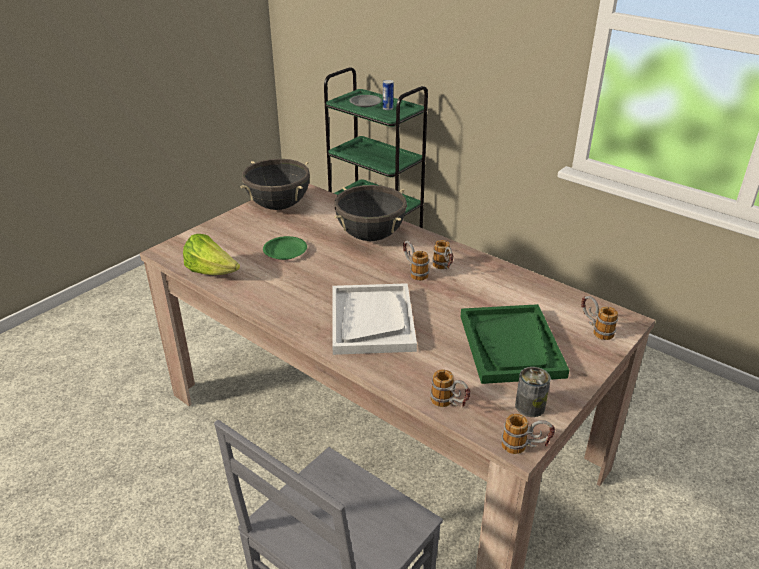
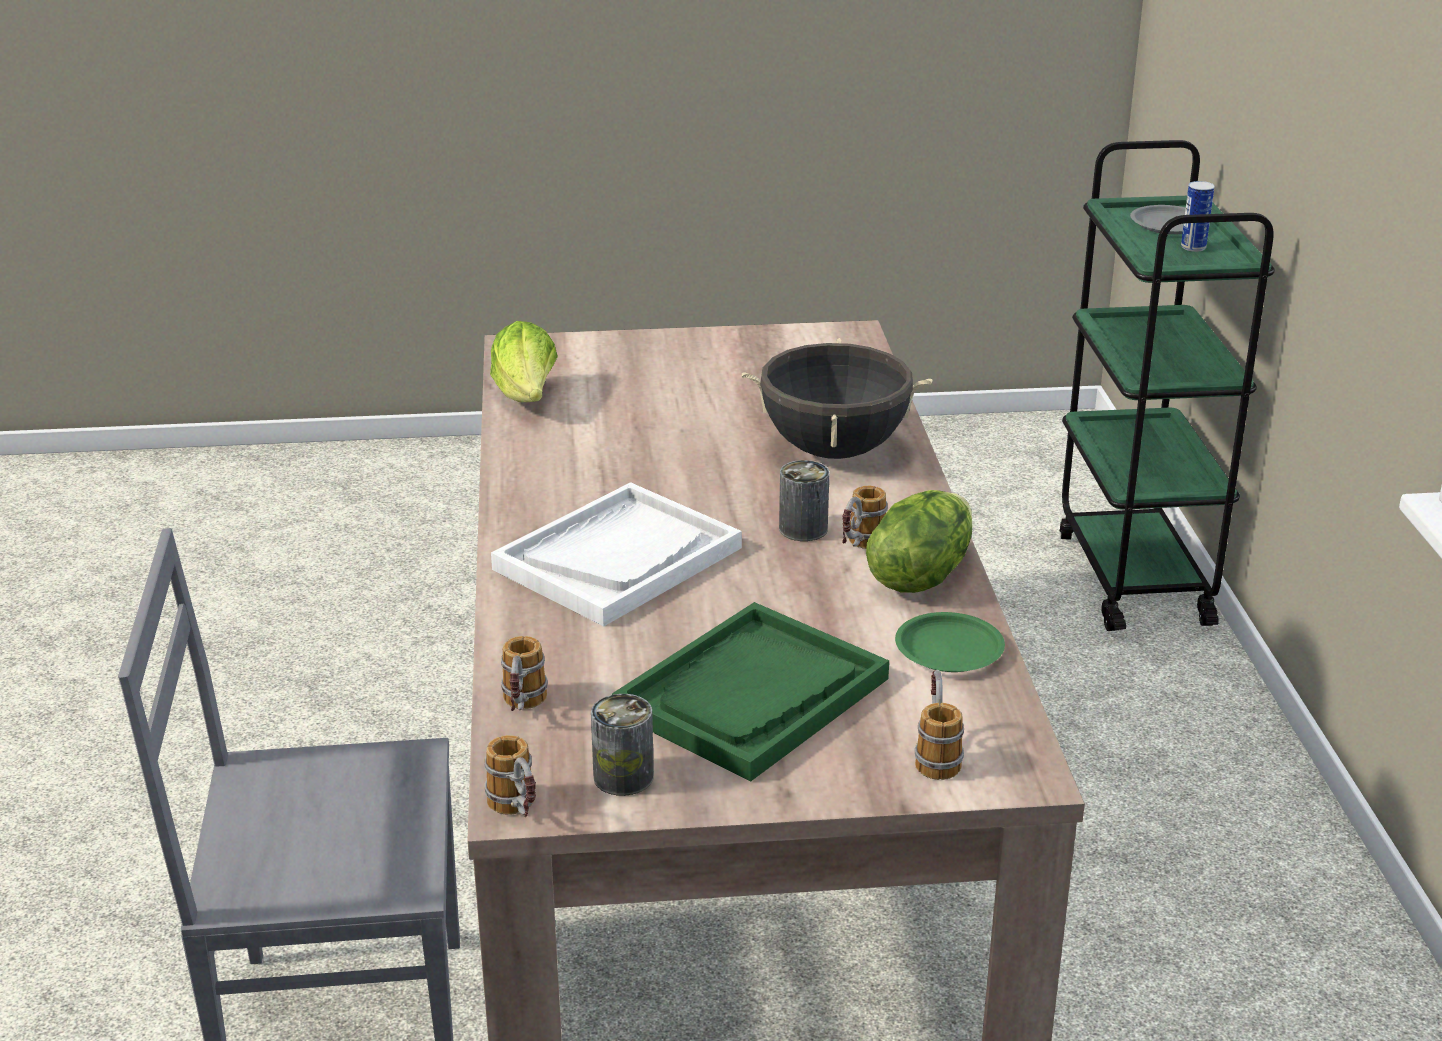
camera: 45 degrees right, 5 degrees down
(278, 206) = (774, 349): black cooking pot -> none
(285, 251) = (669, 415): green plate -> green plate (949, 650)
(414, 272) = (803, 529): mug -> can
(479, 269) = (919, 575): none -> lettuce

